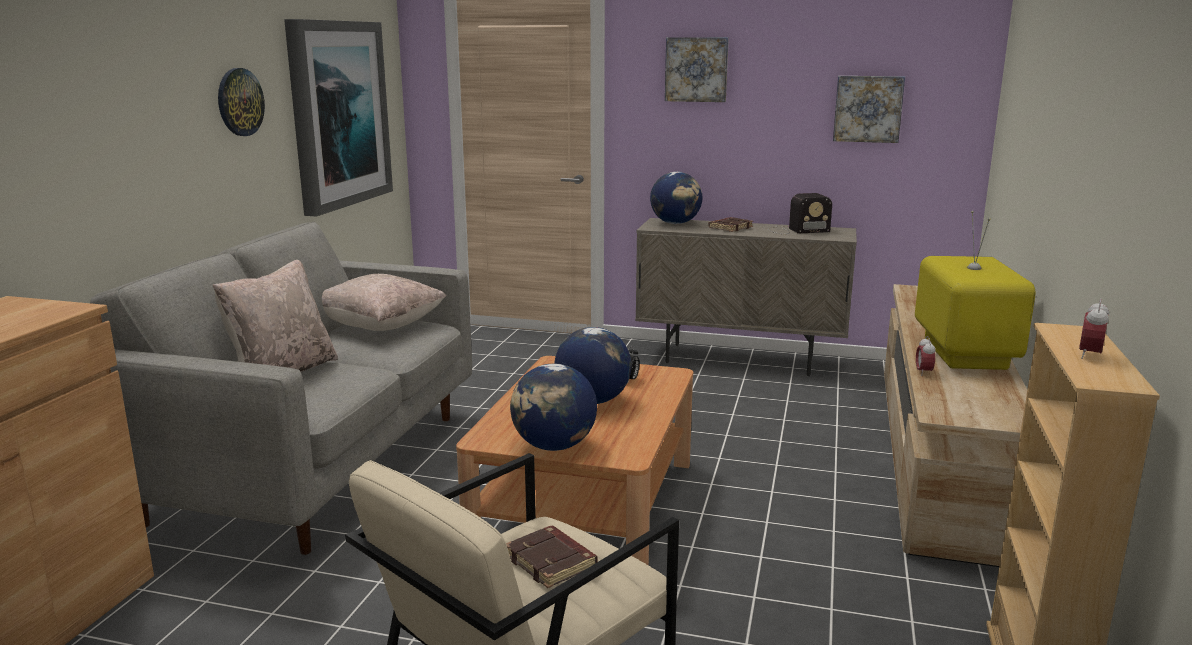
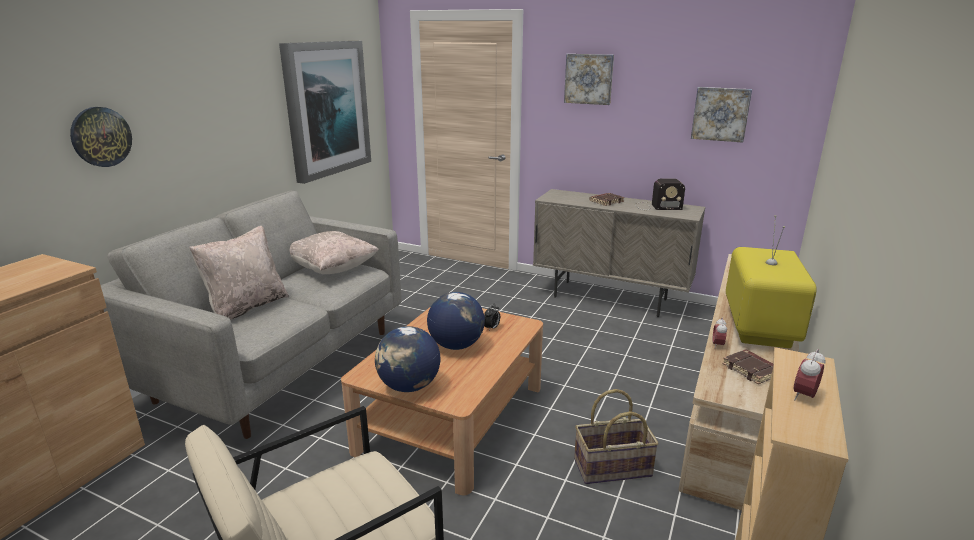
camera: 10 degrees right, 5 degrees up
(239, 102) = (240, 105): wall clock -> wall clock (101, 137)
(552, 562) = (353, 502): brown book -> brown book (752, 370)
(675, 223) = (567, 195): globe -> none
(814, 539) = (612, 468): none -> basket

